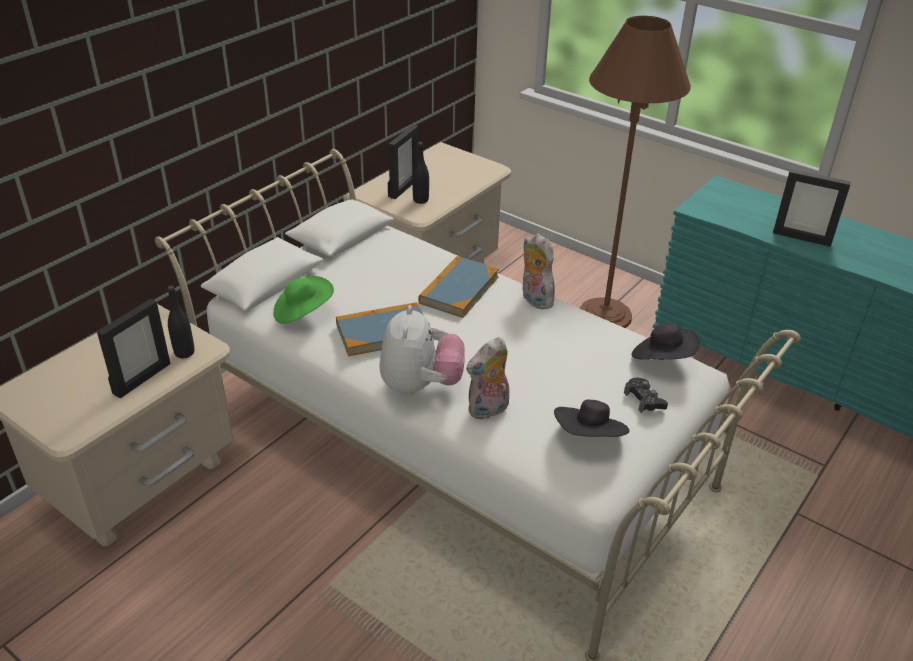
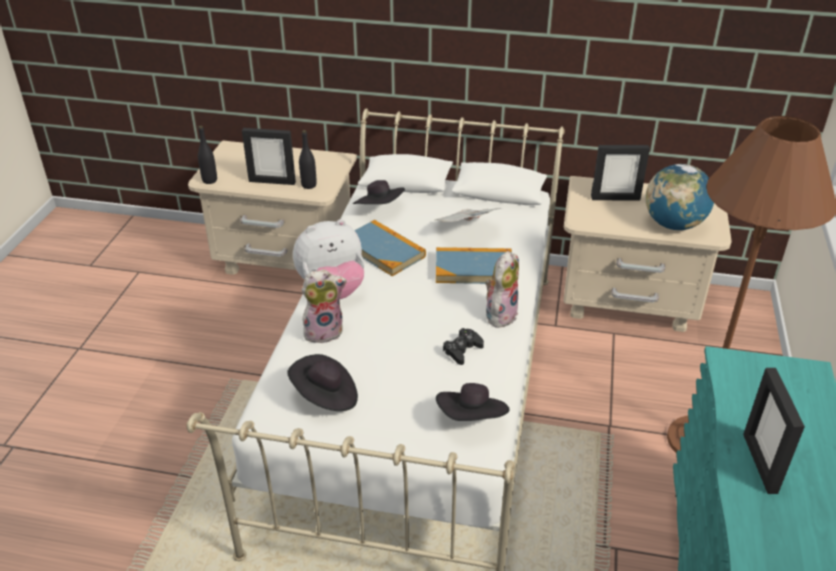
camera: 65 degrees right, 0 degrees up
(303, 312) = (380, 209): green hat -> black hat
(392, 273) = (466, 230): none -> newspaper
(420, 200) = (606, 212): black bottle -> black bottle (209, 180)
(467, 179) = (673, 225): none -> globe
(488, 410) = (324, 331): plush toy -> plush toy turned 135 degrees clockwise
(644, 400) = (400, 419): black game controller -> black game controller (462, 350)

